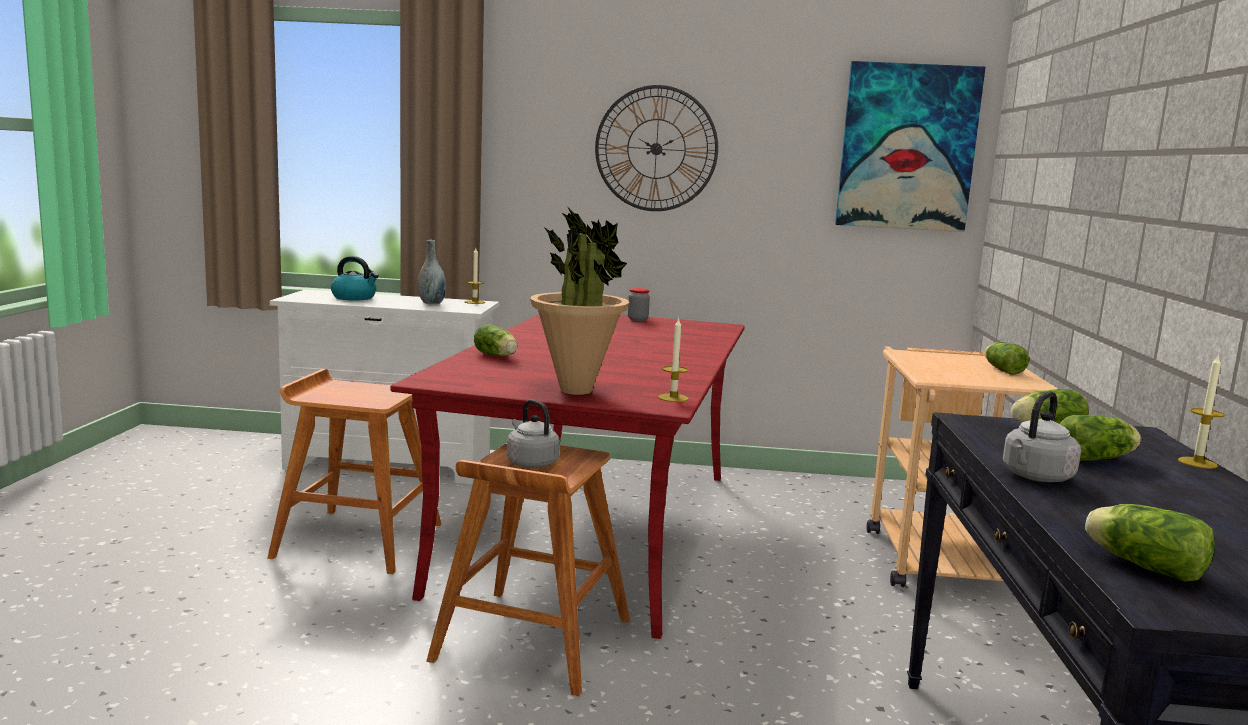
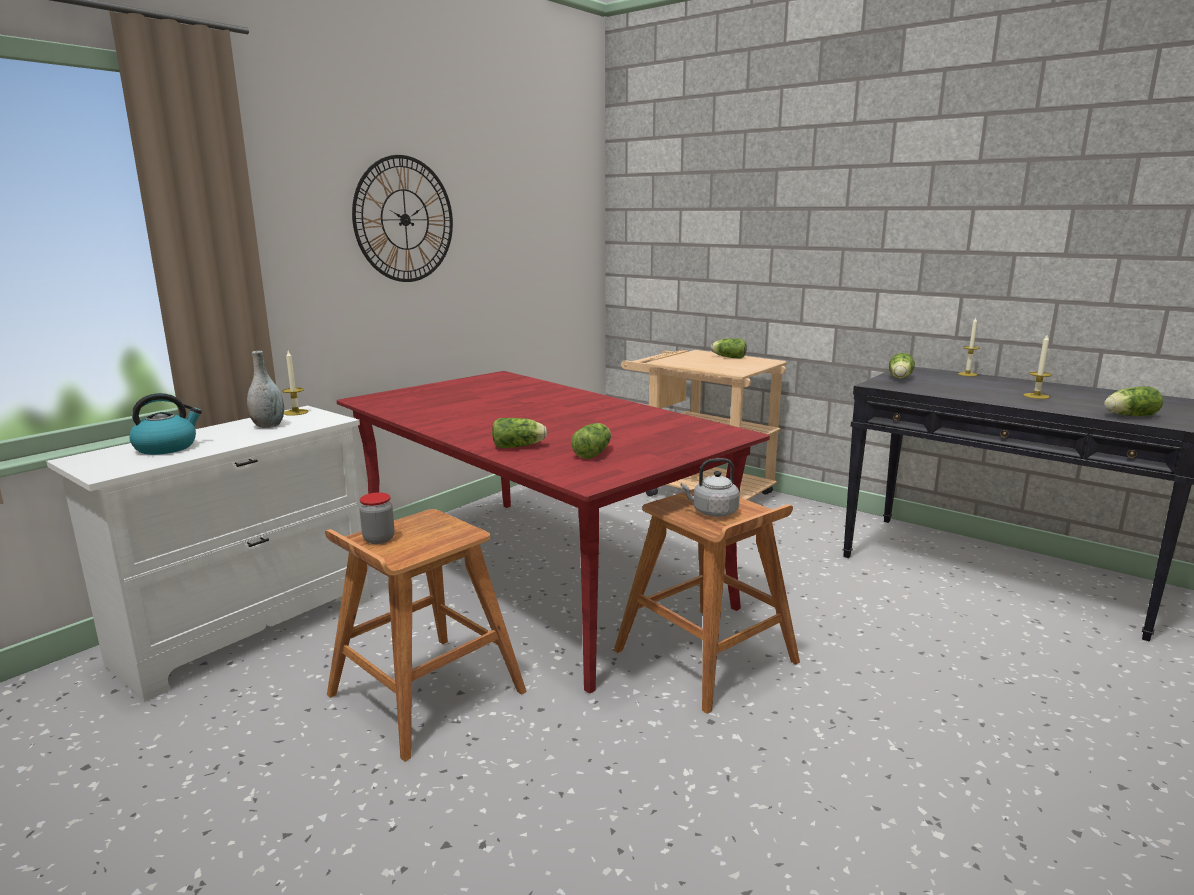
camera: 55 degrees left, 5 degrees up
(576, 391) = (672, 445): potted plant -> none
(637, 319) = (438, 387): jar -> jar (379, 539)
(673, 398) = (717, 428): candle -> candle (1036, 396)
(907, 147) = (564, 206): picture -> none
(1035, 477) = (992, 399): grey kettle -> none
(1097, 459) = (959, 384): lettuce -> lettuce (594, 453)

